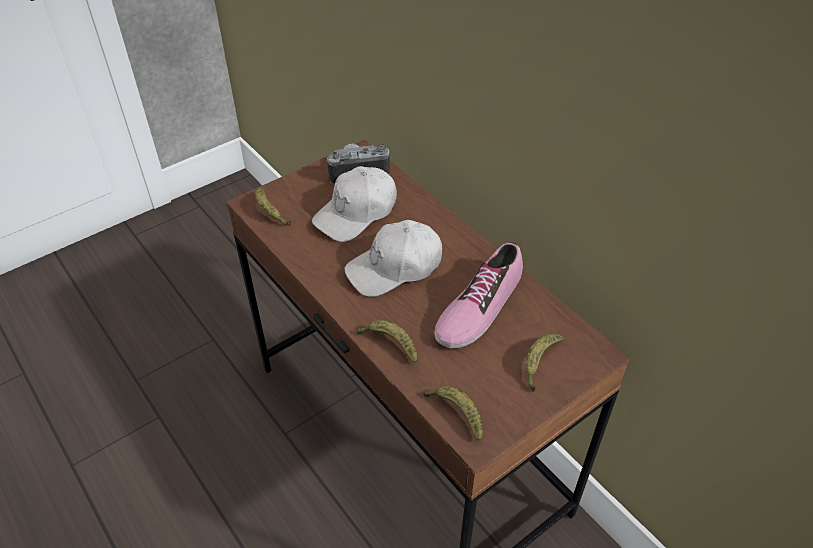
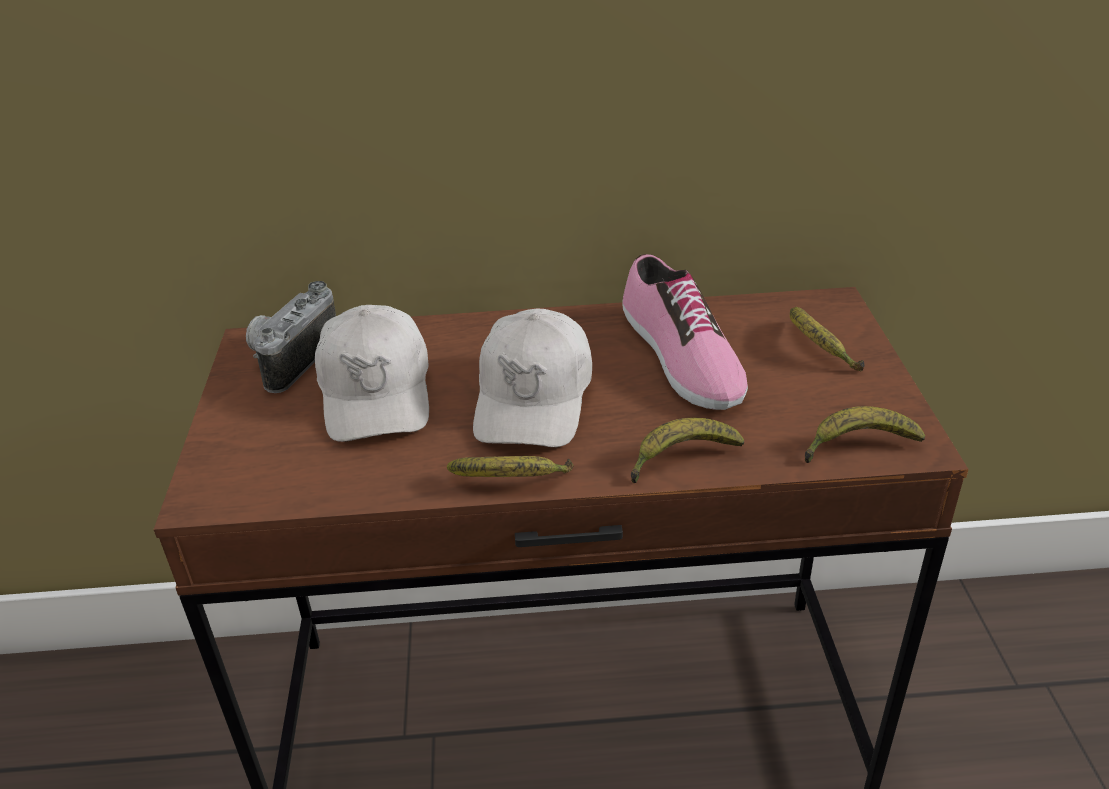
camera: 55 degrees left, 10 degrees down
(270, 212) = (255, 482): banana -> banana (511, 481)

